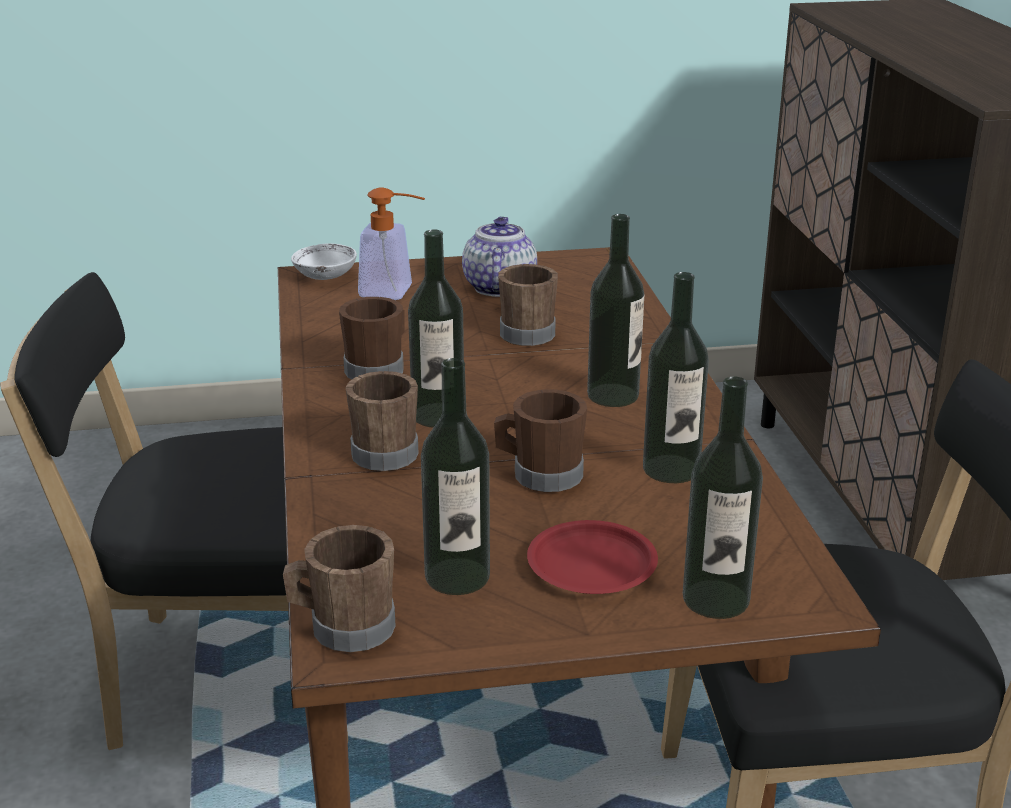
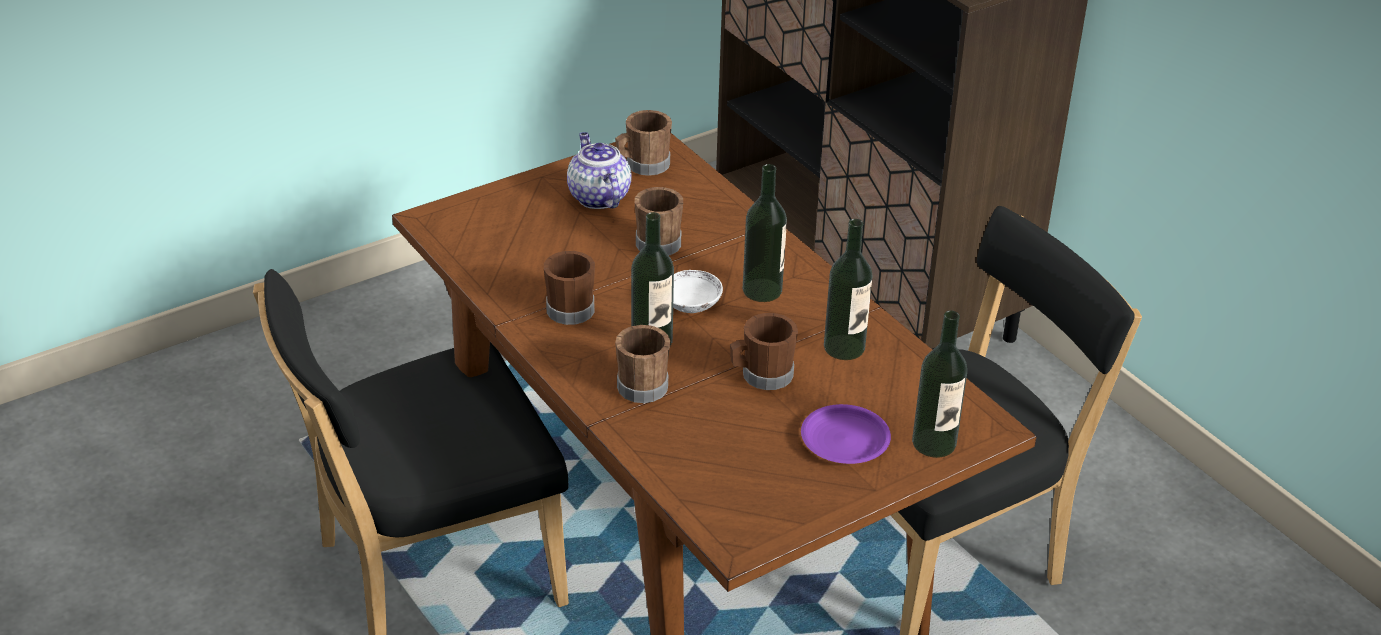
camera: 25 degrees left, 10 degrees up
(325, 276) = (444, 217): white bowl -> white bowl (692, 305)
(343, 628) = (726, 530): brown mug -> brown mug (643, 165)
(395, 293) = (519, 222): soap dispenser -> none
(457, 576) = (767, 472): bottle -> none
(590, 566) = (844, 440): red plate -> purple plate

